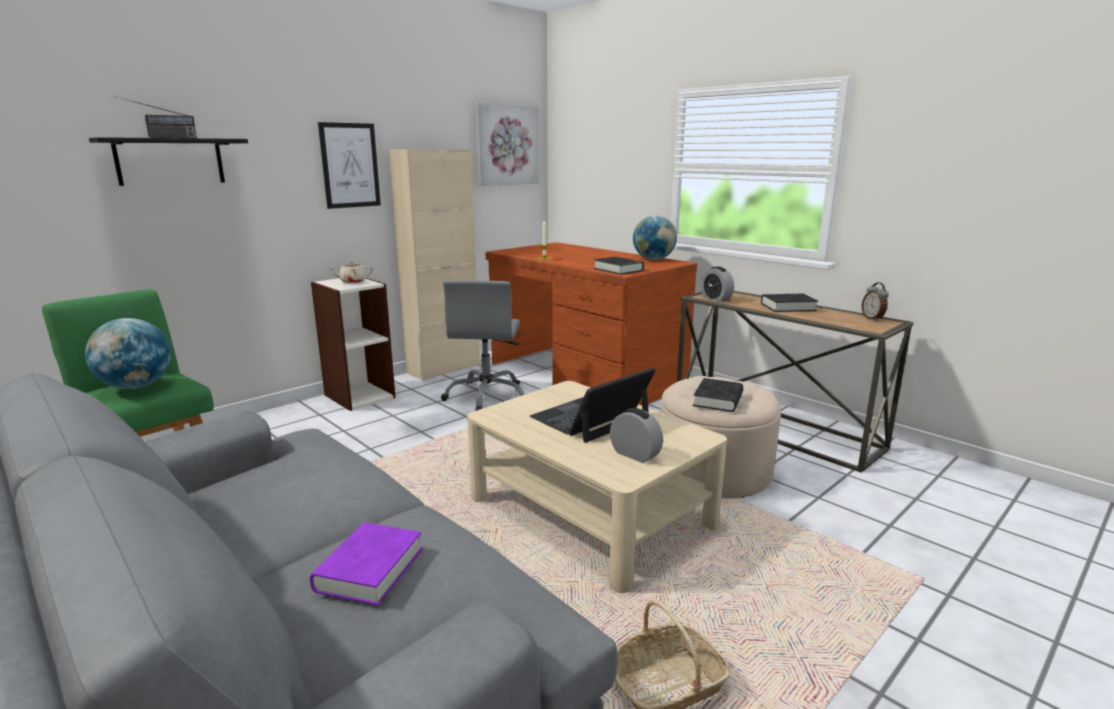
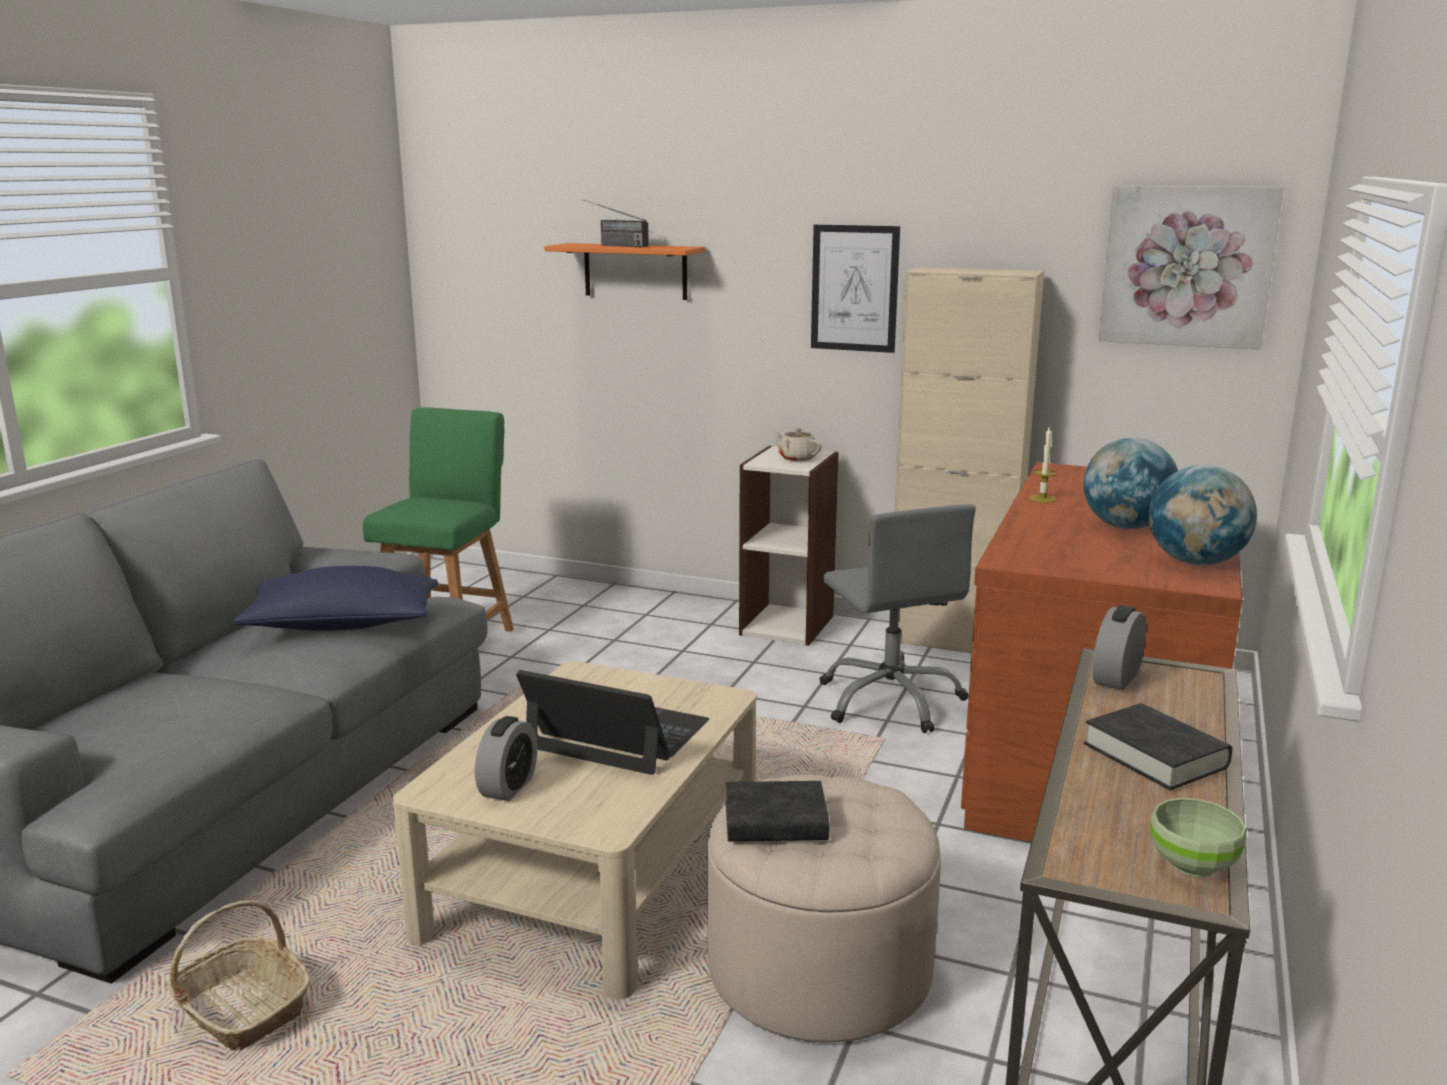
camera: 65 degrees right, 0 degrees up
(136, 386) = (423, 504): globe -> globe (1126, 527)
(170, 161) = (635, 271): black shelf -> orange shelf
(308, 472) = (342, 626): none -> blue pillow
(369, 569) = (165, 698): purple book -> none
(487, 396) = (891, 700): grey office chair -> grey office chair turned 90 degrees counterclockwise
(618, 269) = (1034, 553): black book -> none
(873, 318) = (1193, 866): alarm clock -> green bowl

